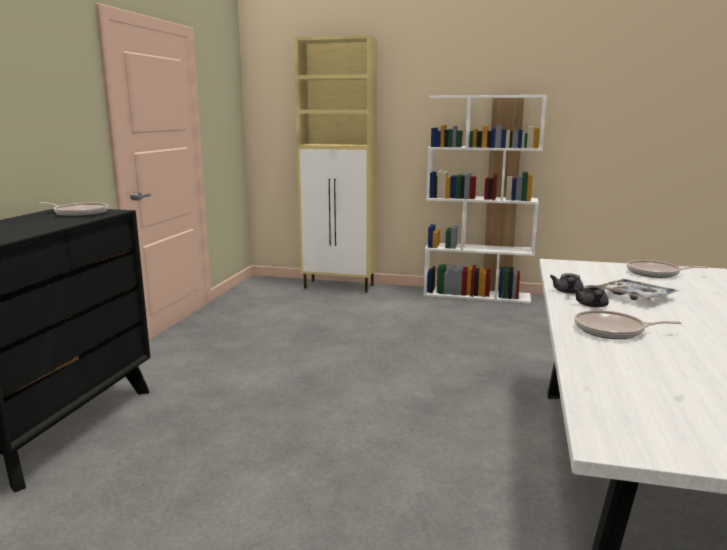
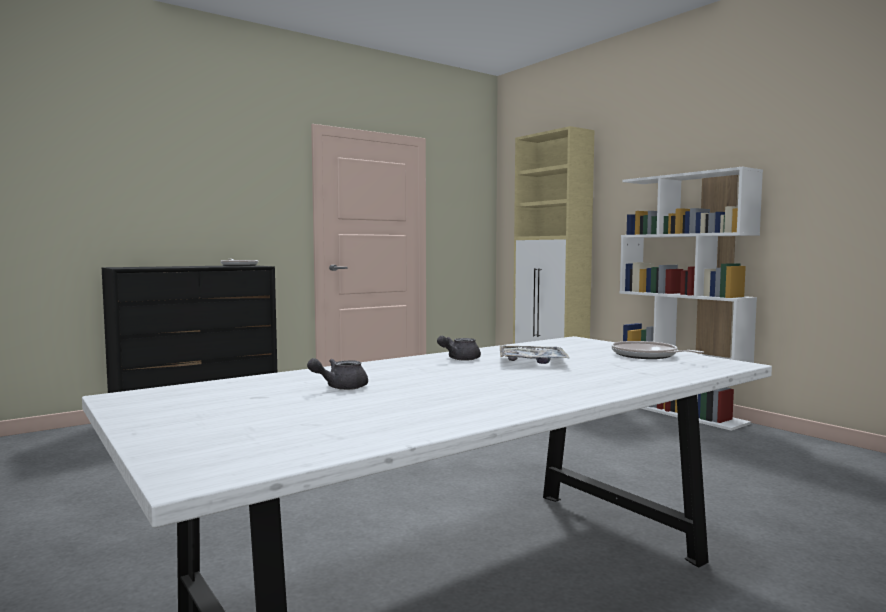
camera: 40 degrees right, 10 degrees down
(568, 292) = (482, 351): grey teapot -> grey teapot (340, 387)
(613, 330) = (399, 369): frying pan -> none

